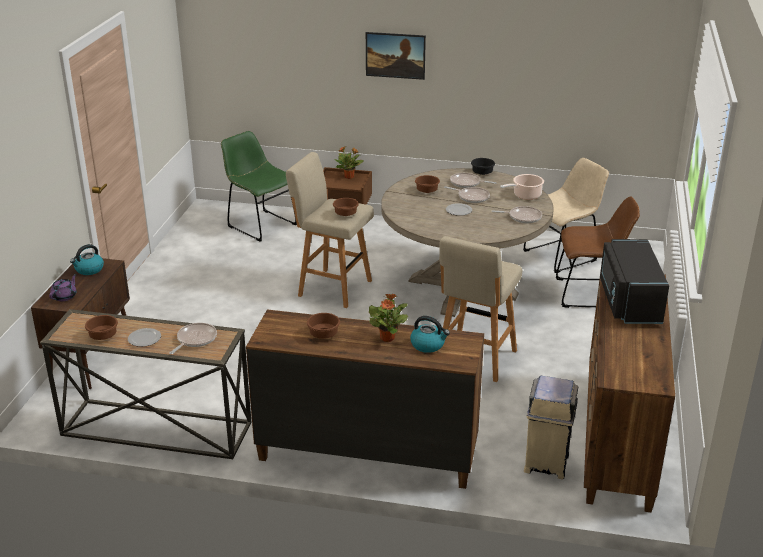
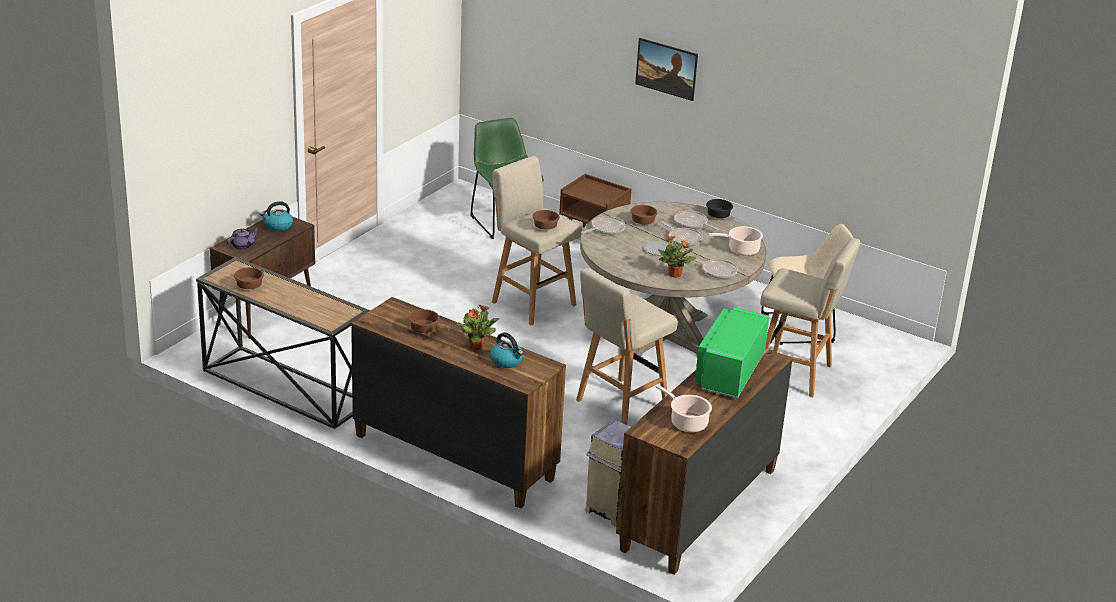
camera: 20 degrees right, 0 degrees up
(145, 338) = (282, 297): plate -> none
(195, 339) = (322, 309): frying pan -> frying pan (606, 229)
(349, 177) = (604, 190): potted plant -> potted plant (675, 275)
(591, 293) = (796, 374): brown chair -> beige stool
(628, 301) = (728, 372): black microwave -> green microwave
(641, 360) = (687, 422): none -> cooking pot

